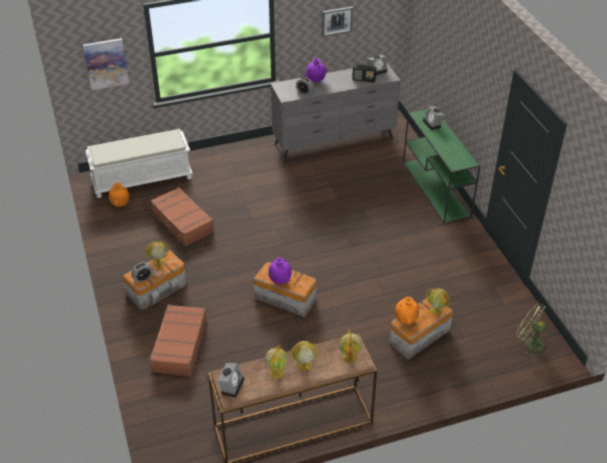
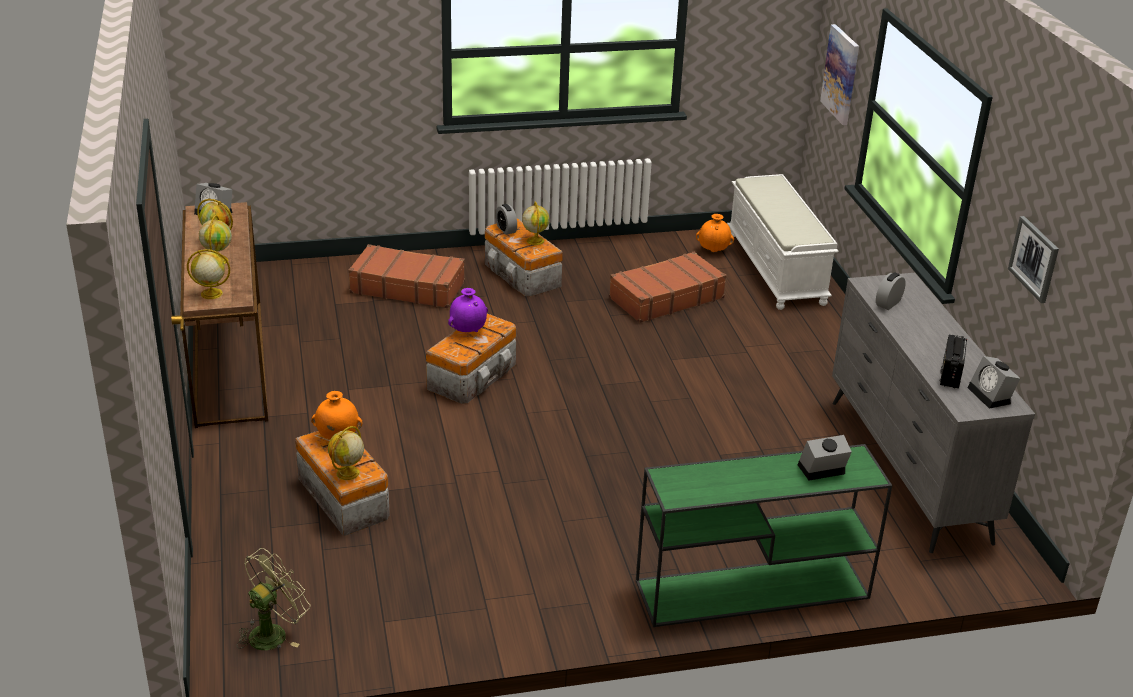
camera: 95 degrees right, 10 degrees down
(316, 81) = (931, 319): purple vase -> none

